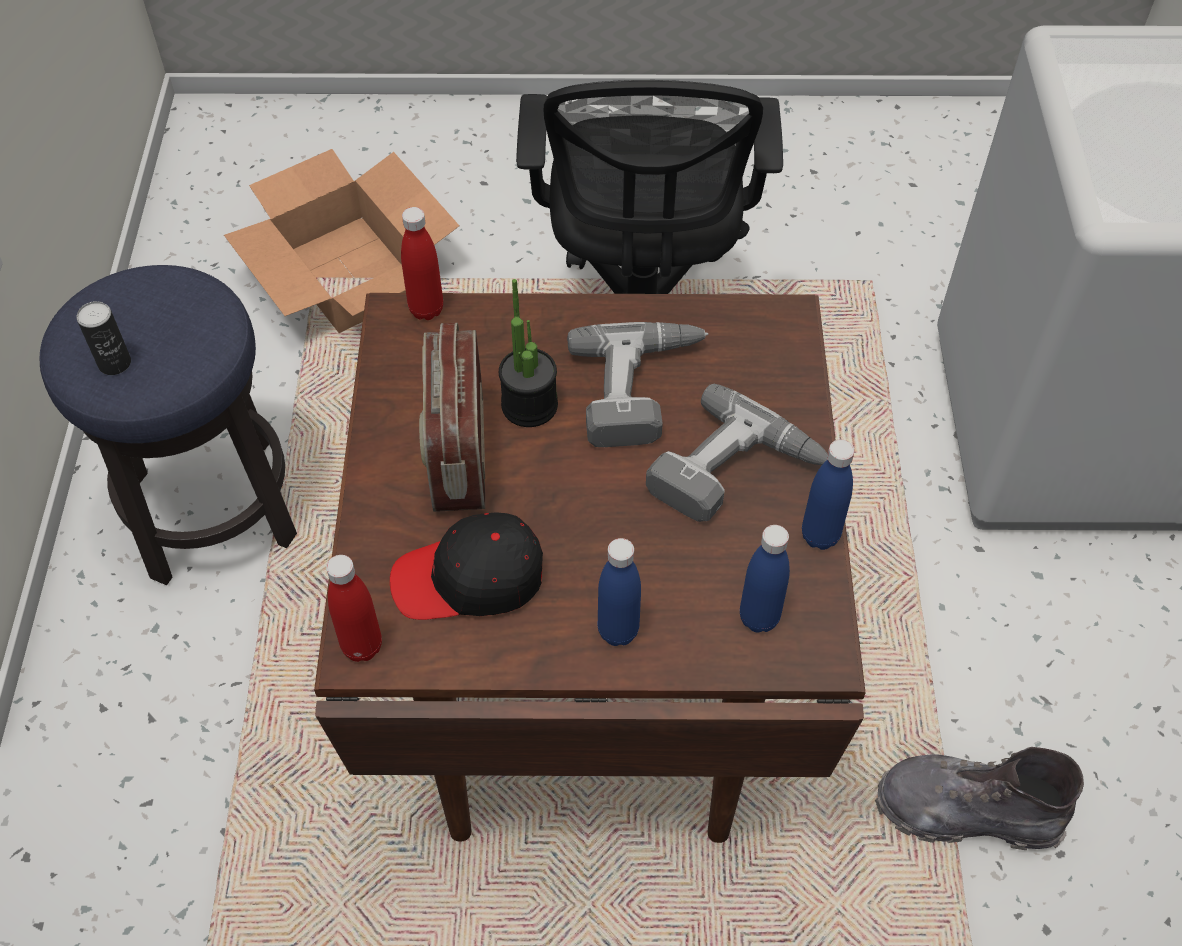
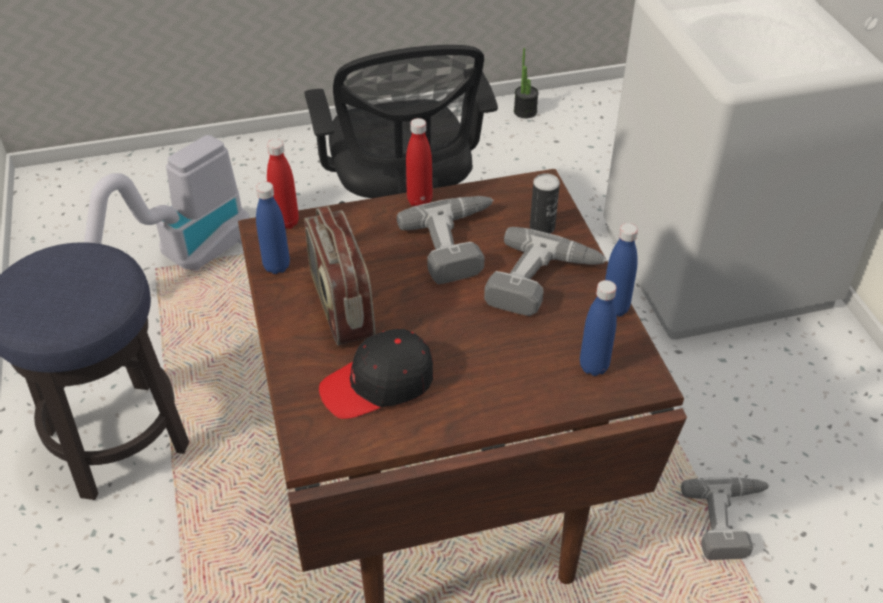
camera: 15 degrees left, 10 degrees down
(114, 363) = (46, 312): can -> can (542, 227)
(351, 274) = (181, 262): cardboard box -> vacuum cleaner
(362, 646) = (313, 445): red bottle -> red bottle (419, 201)
(529, 405) = (382, 268): potted plant -> potted plant (525, 112)
(618, 631) = (498, 395): blue bottle -> blue bottle (277, 266)
(966, 812) = (731, 521): grey boot -> power drill

